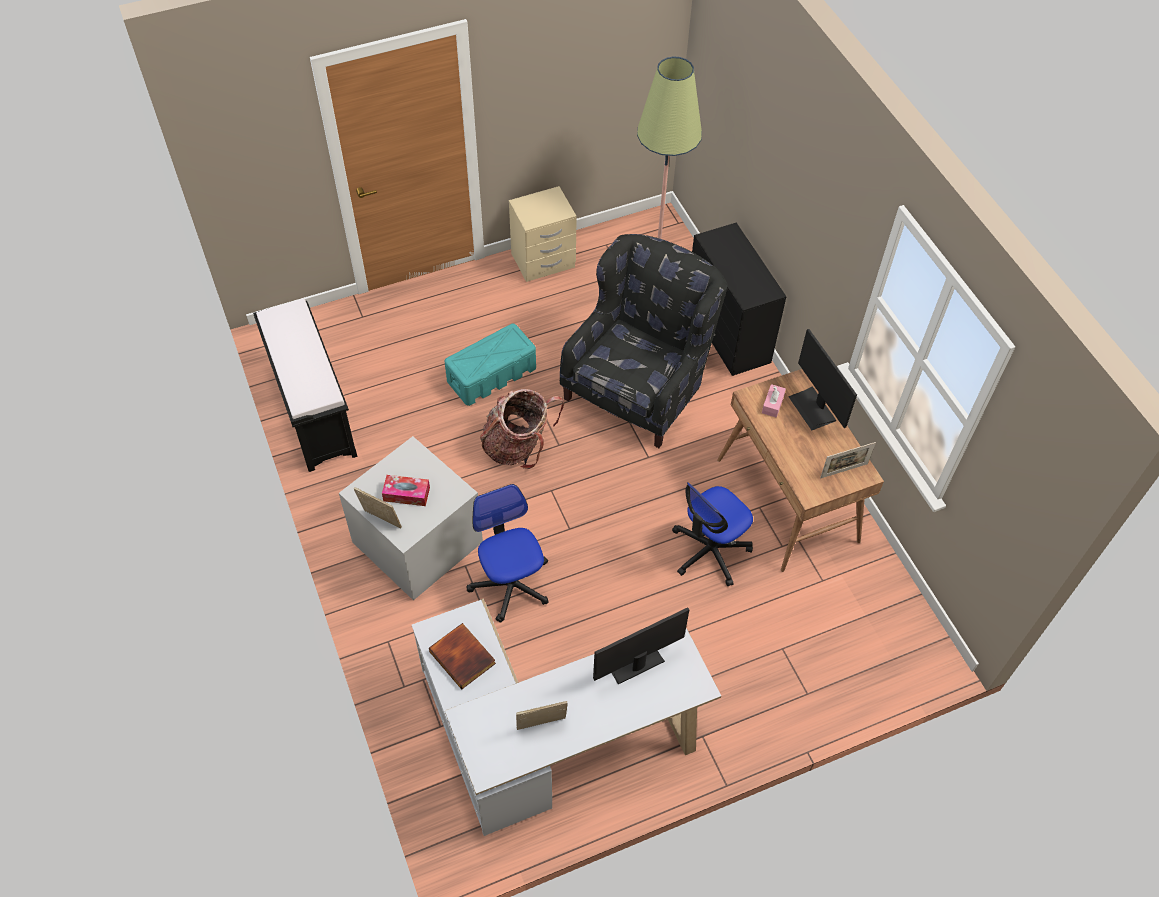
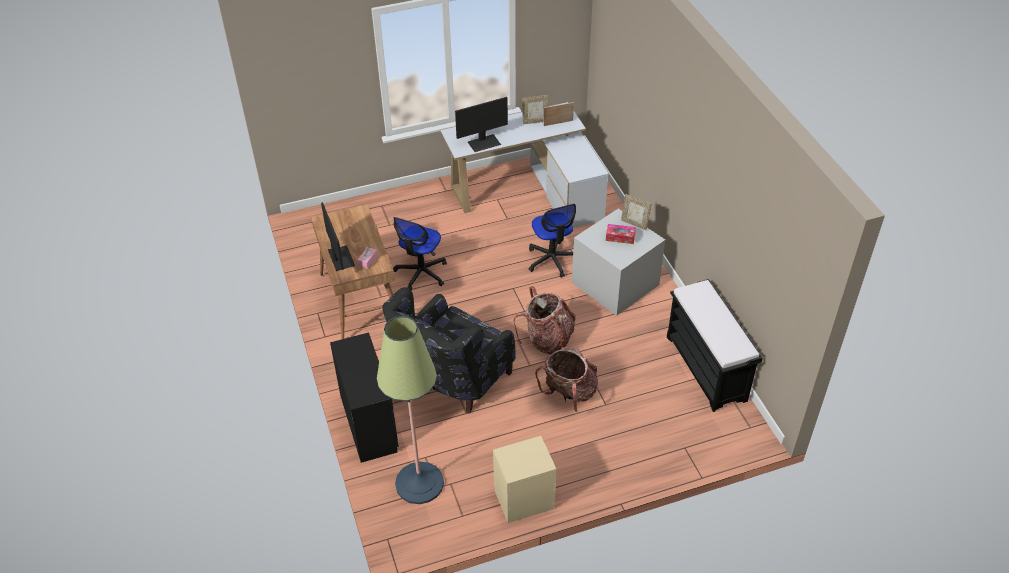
camera: 175 degrees left, 10 degrees down
(463, 657) = (577, 159): book -> none
(492, 374) = (569, 393): turquoise storage box -> backpack
(709, 551) = (421, 273): office chair -> office chair turned 150 degrees clockwise
(844, 470) = (334, 222): picture frame -> picture frame (558, 123)

